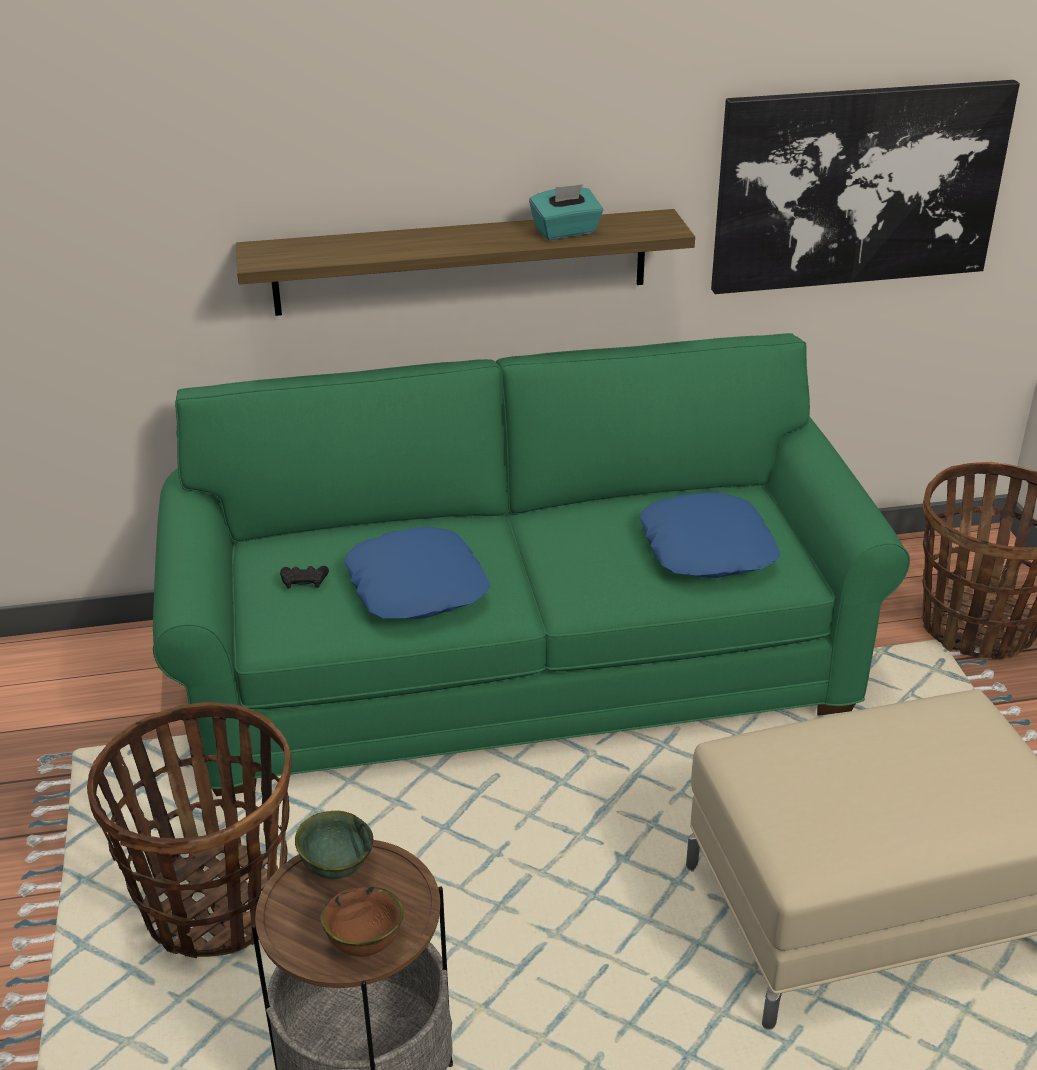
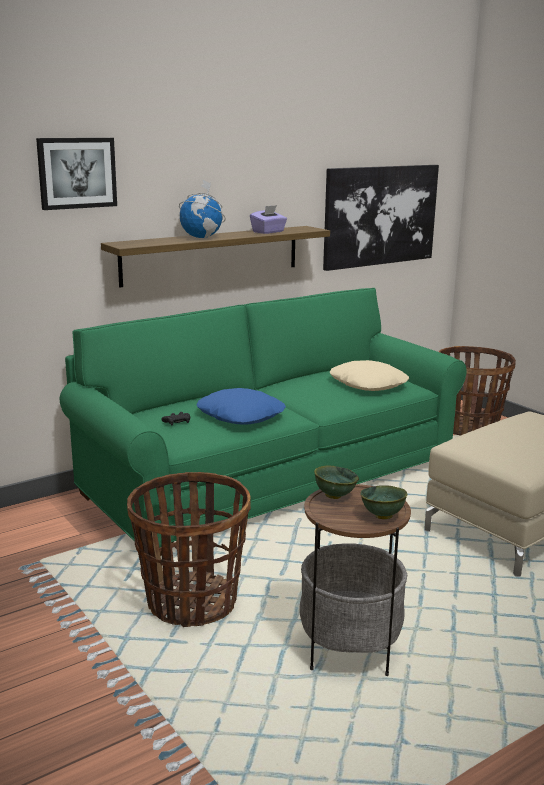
camera: 25 degrees left, 15 degrees down
(183, 126) = (77, 173): none -> picture
(363, 945) = (382, 516): brown bowl -> green bowl
(420, 243) = (202, 237): none -> globe
(566, 232) = (268, 232): turquoise tissue box -> purple tissue box
(708, 548) = (368, 384): blue pillow -> beige pillow

